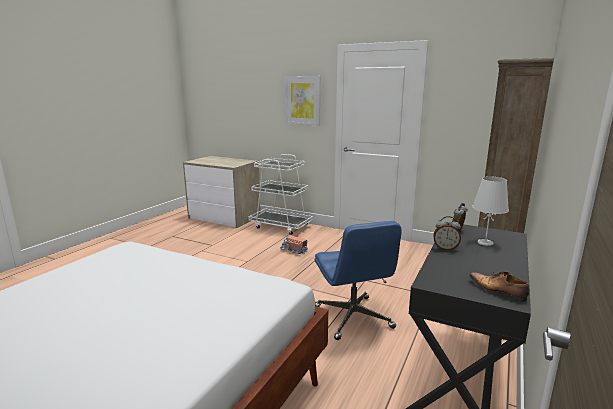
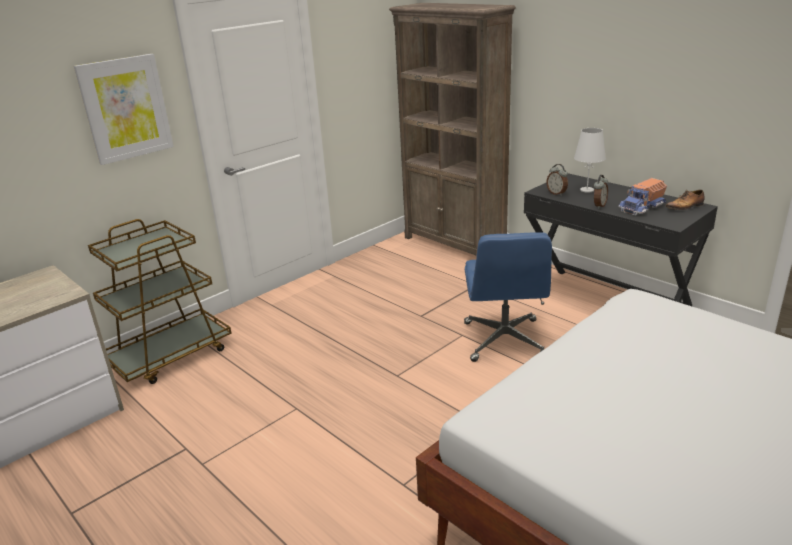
camera: 70 degrees left, 10 degrees up
(281, 226) = (171, 355): white cart -> brown cart
(294, 250) = (290, 356): toy truck -> toy truck (642, 207)
(353, 318) = (505, 341): blue office chair -> blue office chair turned 90 degrees clockwise

